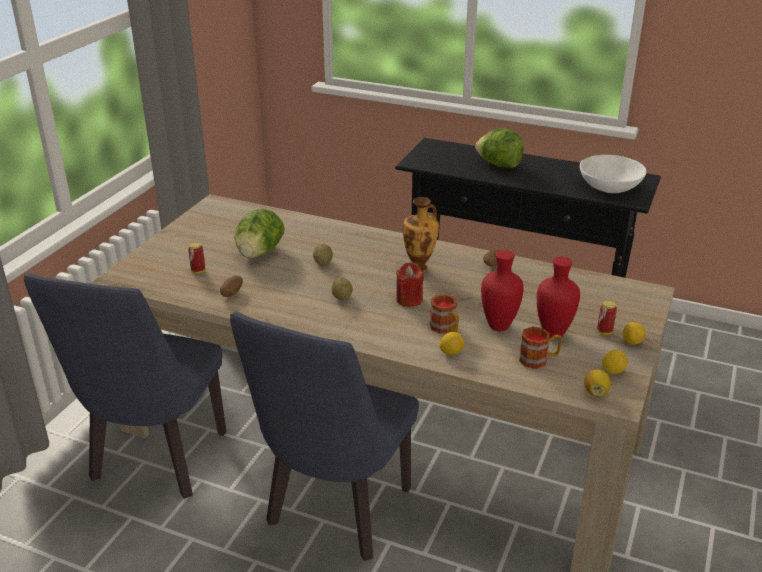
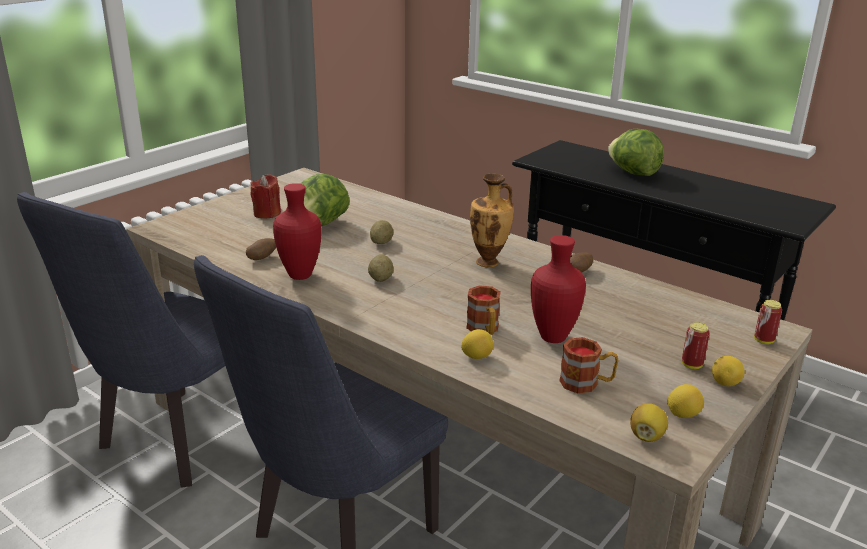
camera: 15 degrees right, 5 degrees down
(198, 271) = (242, 232): can -> can (763, 341)
(409, 300) = (458, 293): red candle -> red candle (267, 213)
(553, 334) = (621, 357): red vase -> red vase (299, 276)
(609, 187) = (762, 208): white bowl -> none

